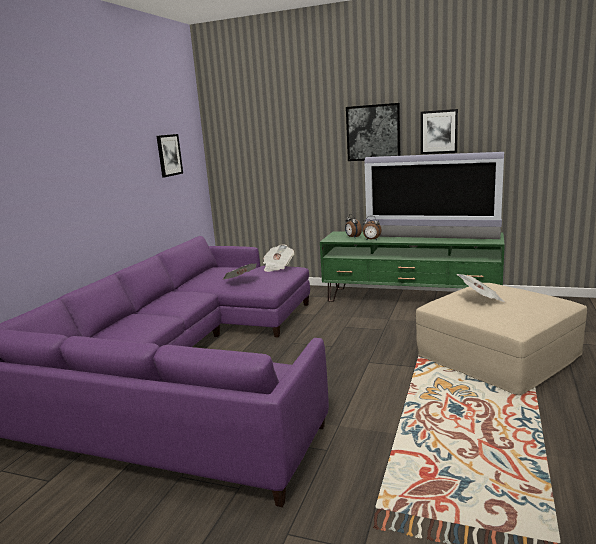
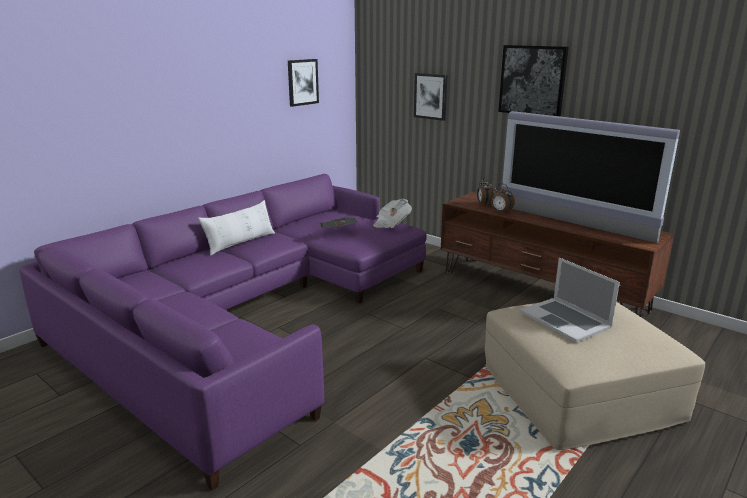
camera: 20 degrees right, 5 degrees up
(156, 304) = (240, 243): none -> white pillow
(411, 298) = (541, 290): green tv stand -> brown tv stand
(439, 132) = (611, 90): picture -> picture (430, 96)
(480, 299) = (565, 319): newspaper -> laptop

